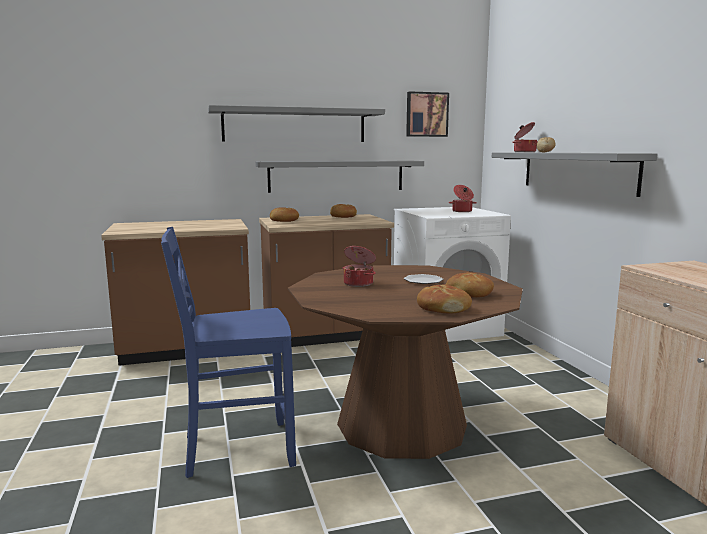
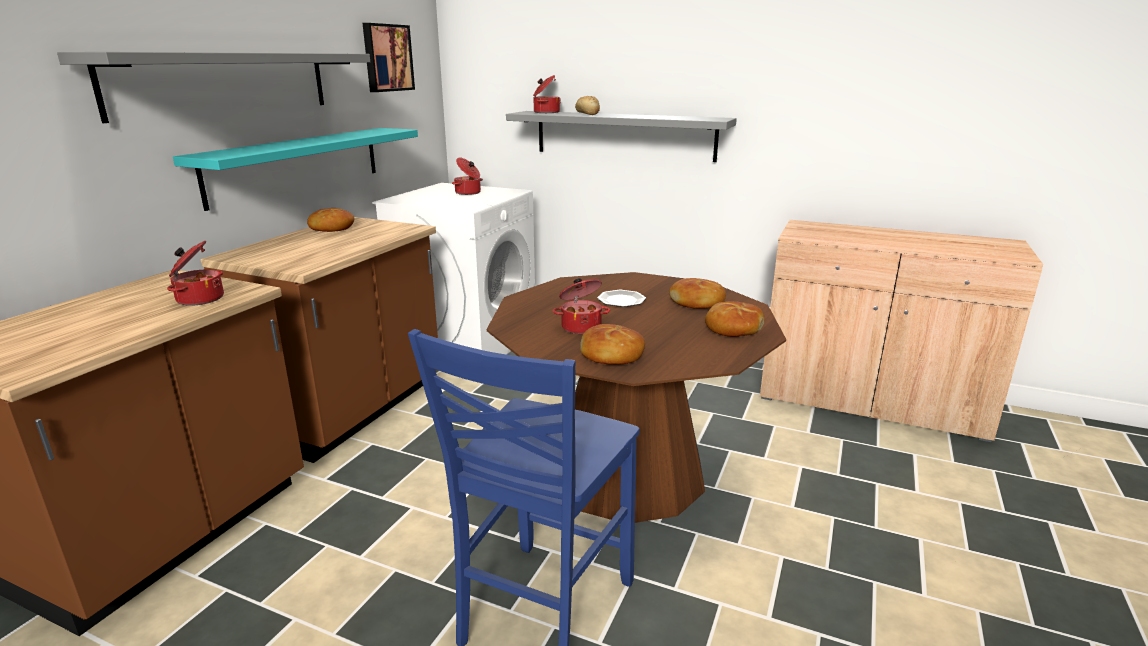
camera: 50 degrees left, 10 degrees up
(213, 226) = (199, 299): none -> cooking pot
(284, 220) = (273, 255): bread -> bread (611, 355)
(336, 176) = (297, 164): grey shelf -> turquoise shelf

